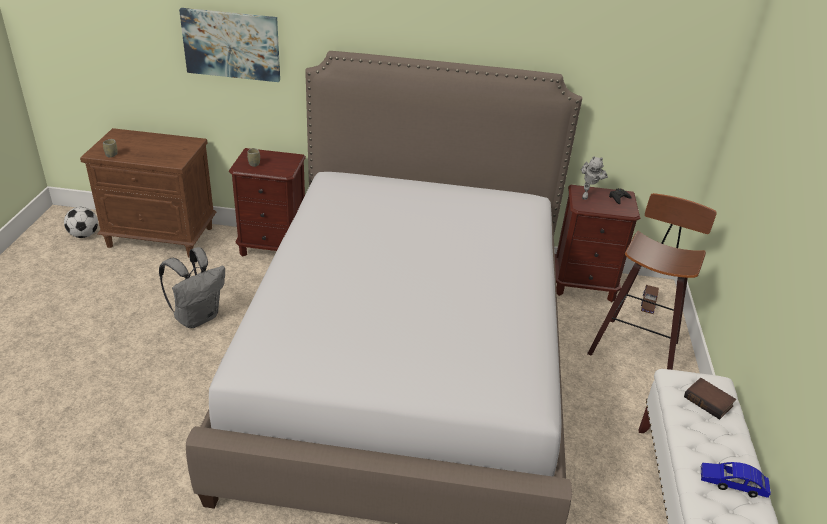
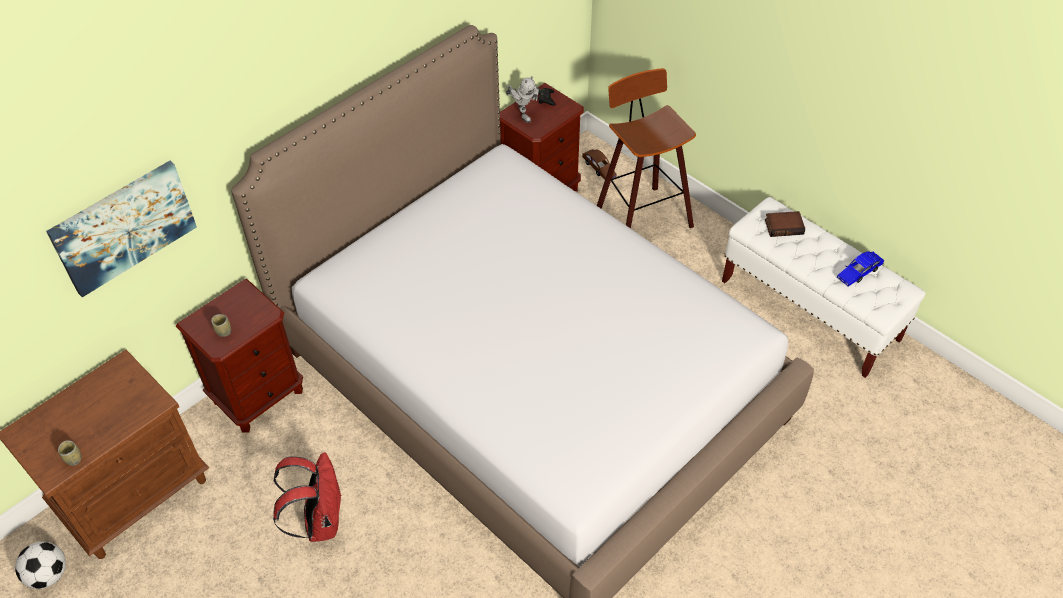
camera: 50 degrees left, 15 degrees up
(198, 317) = (319, 521): grey backpack -> red backpack

